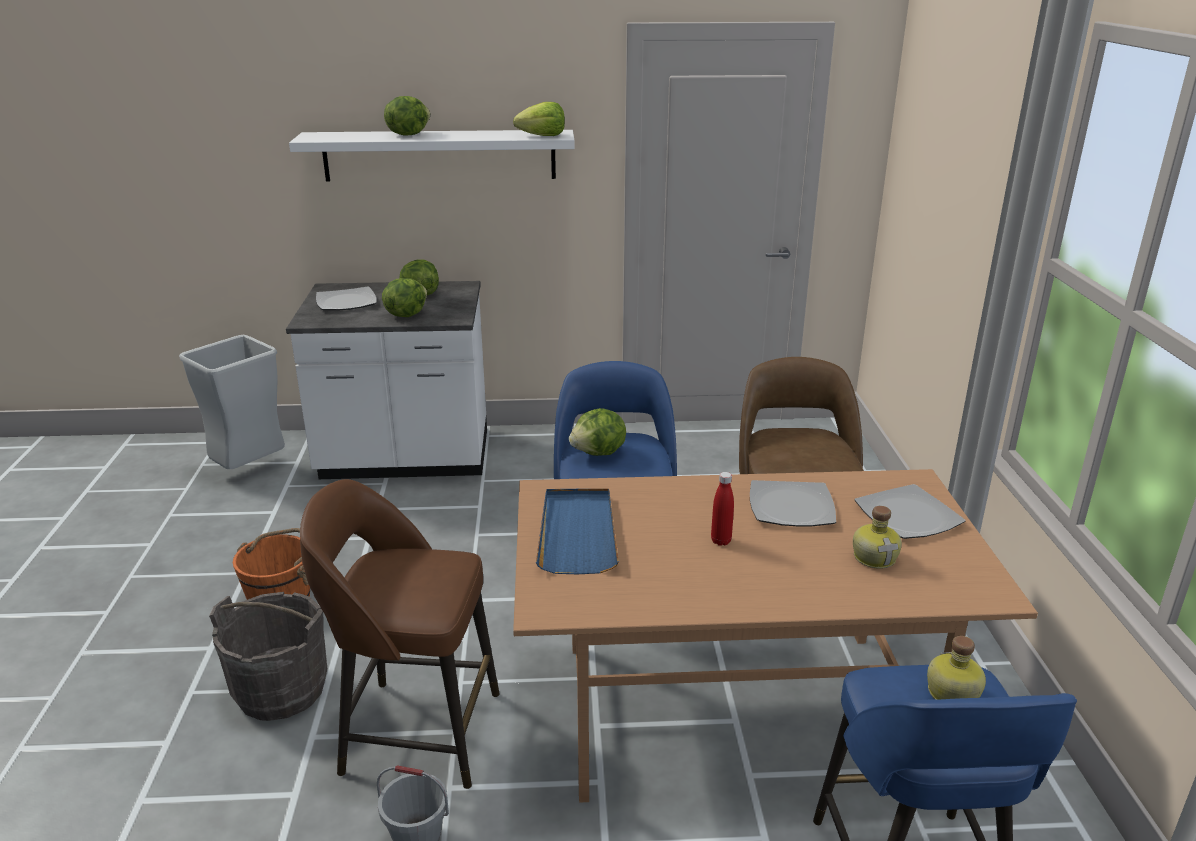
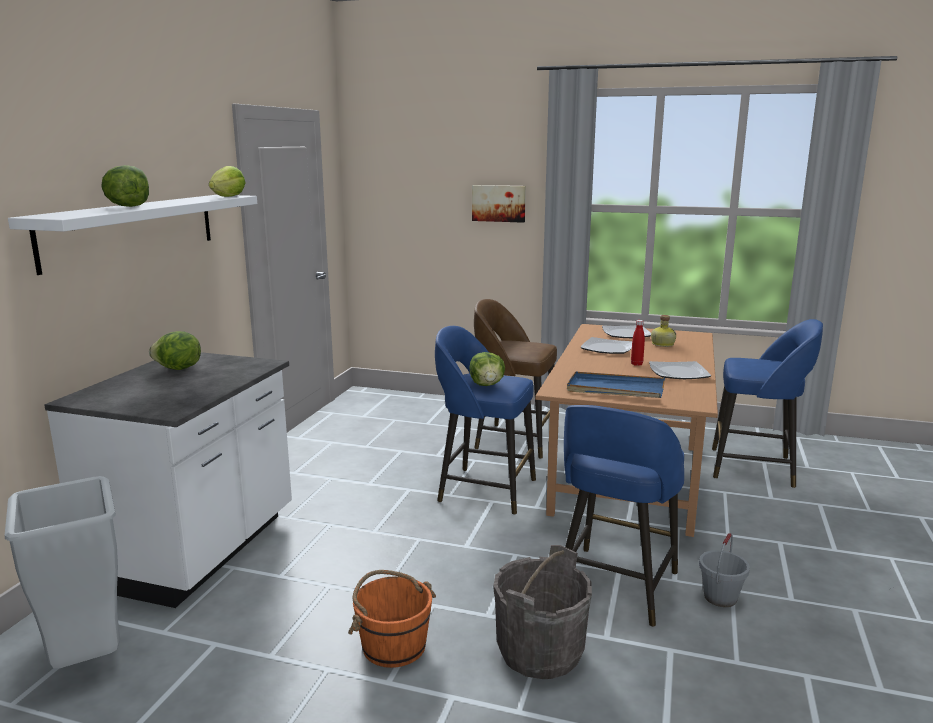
camera: 70 degrees left, 10 degrees down
(347, 302) = (142, 394): plate -> plate (678, 372)
(405, 314) = (224, 376): lettuce -> none
(416, 731) = (614, 587): brown stool -> blue stool
(951, 694) = (752, 362): bottle -> none
(984, 217) = (499, 203): none -> picture

